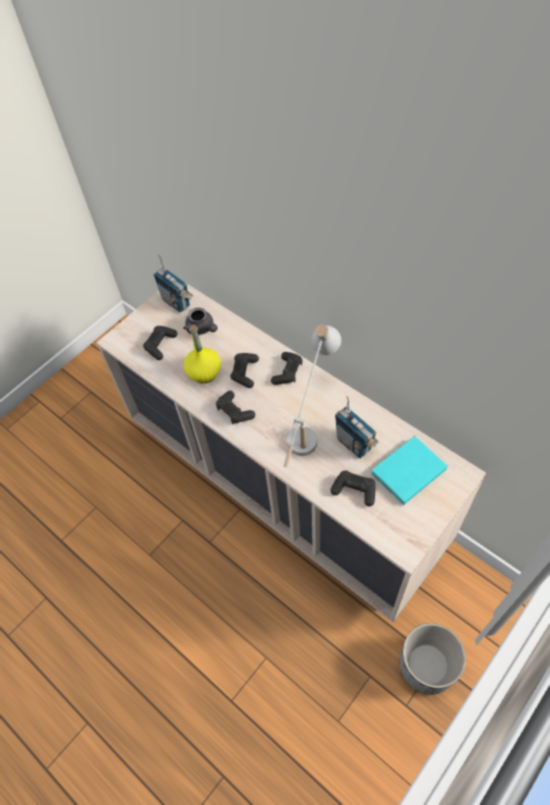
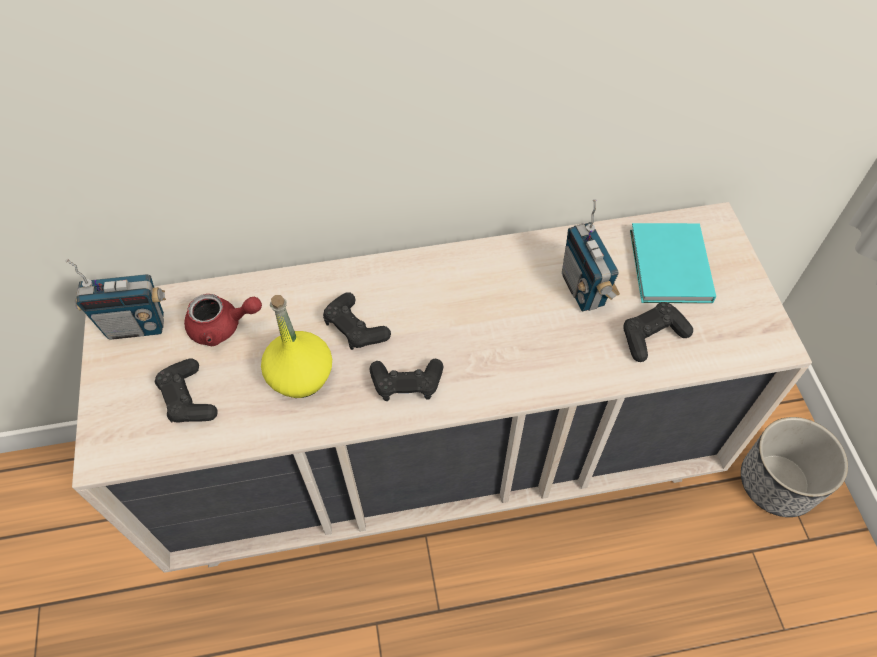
camera: 55 degrees left, 0 degrees up
(202, 329) = (222, 327): grey teapot -> red teapot
(287, 372) = (406, 282): black game controller -> none
(309, 423) = (509, 314): white table lamp -> none
(354, 443) = (583, 289): radio -> radio turned 75 degrees clockwise

